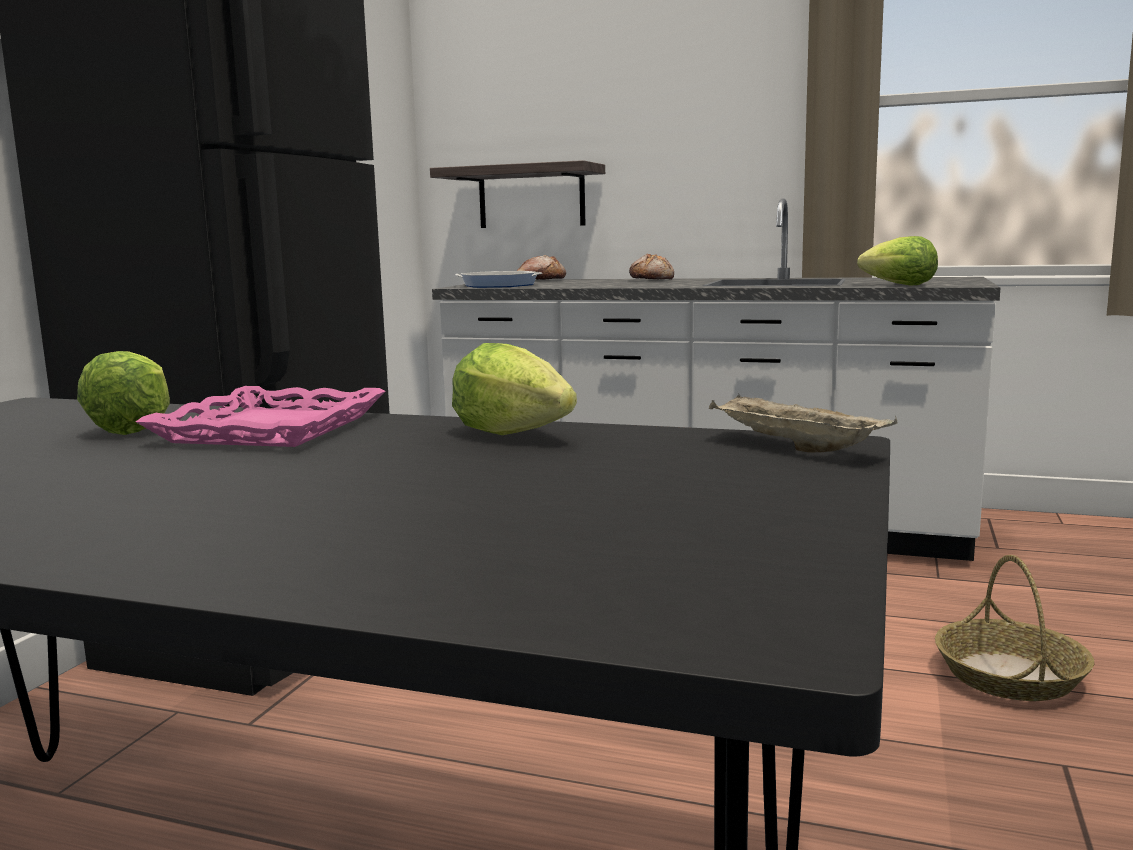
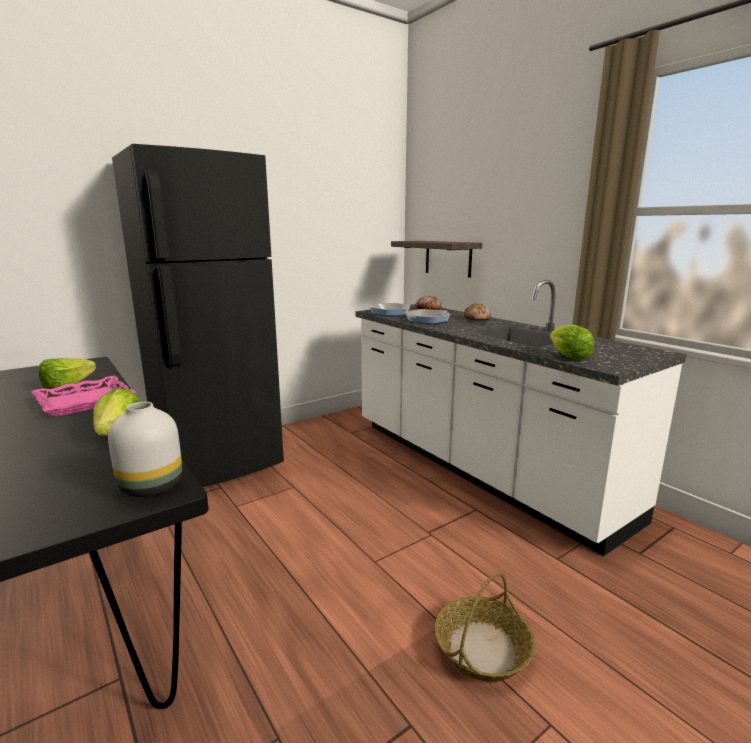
camera: 35 degrees right, 5 degrees up
(591, 284) = (427, 320): none -> frying pan
(792, 447) = (149, 487): beige tray -> white vase

